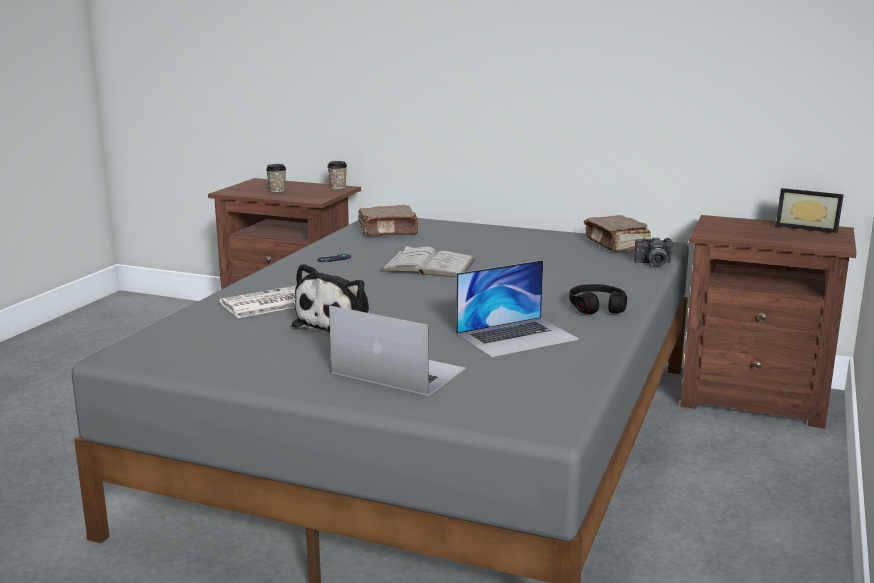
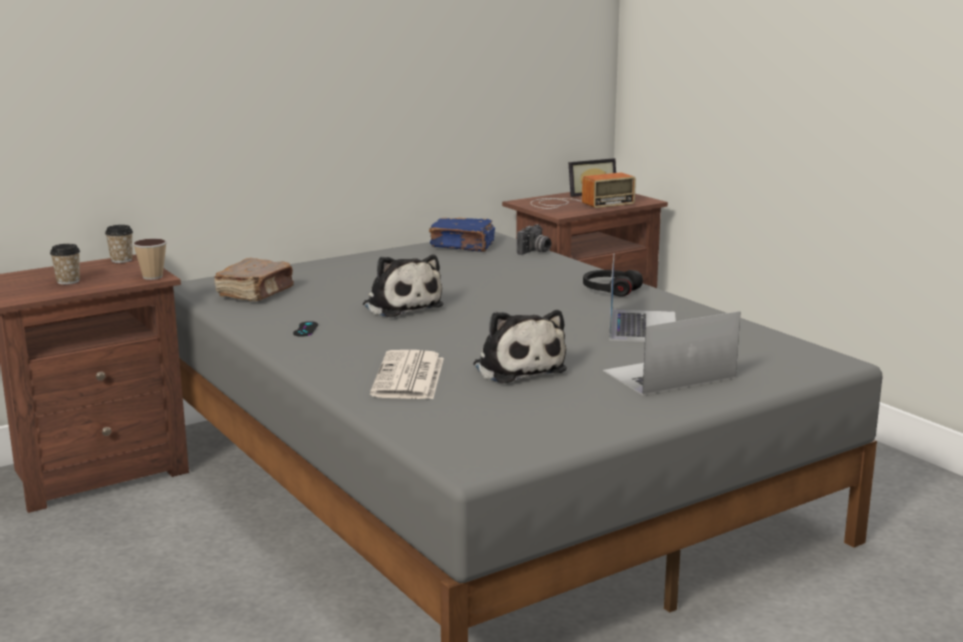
camera: 55 degrees left, 0 degrees up
(314, 199) = (152, 277): none -> cup
(428, 265) = (401, 306): white book -> plush toy
(616, 244) = (463, 246): brown book -> blue book
(757, 231) = (577, 203): none -> radio

